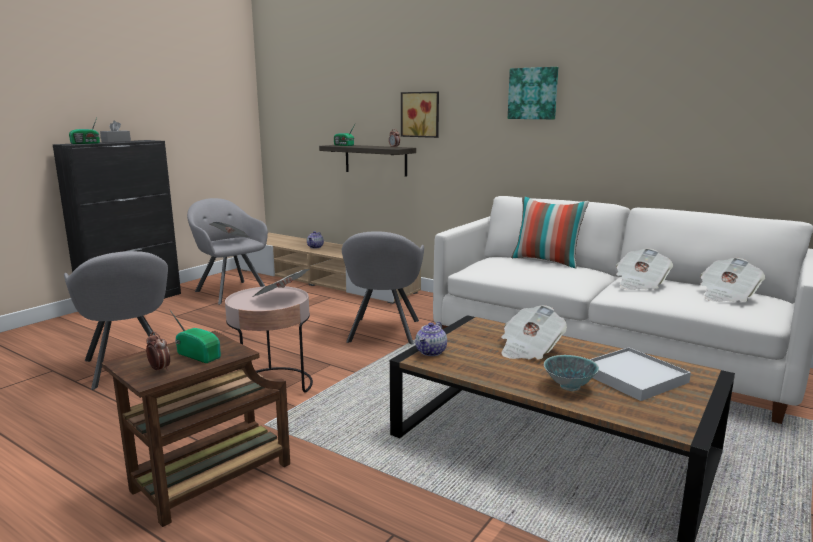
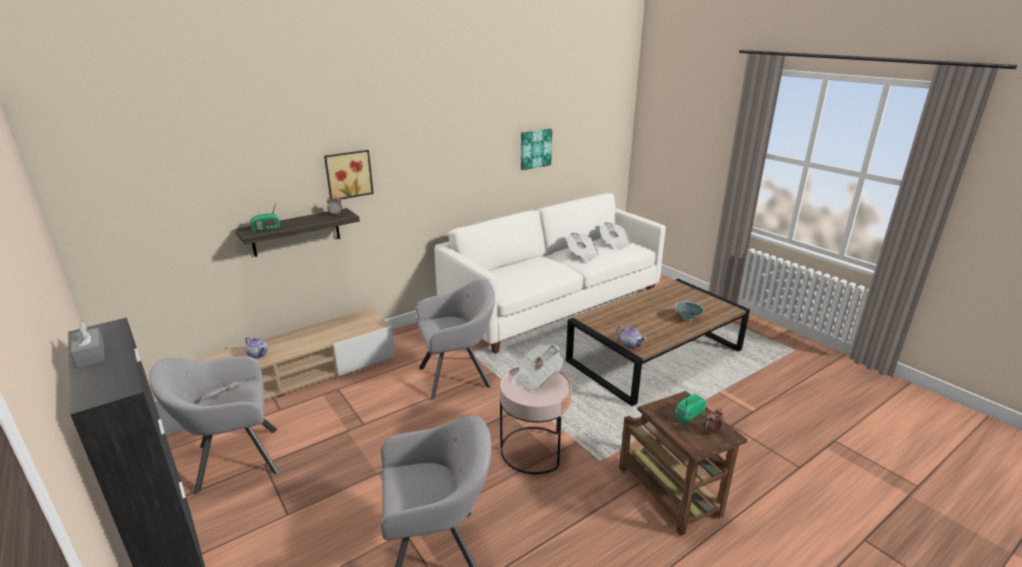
camera: 70 degrees left, 10 degrees up
(86, 143) = (112, 379): radio -> none
(383, 332) = (458, 376): grey armchair -> grey armchair turned 45 degrees counterclockwise
(529, 349) = (636, 315): newspaper -> none
(533, 93) = (452, 141): picture -> picture (535, 148)
(546, 261) = (514, 264): pillow -> none
(633, 377) = (679, 300): white tray -> none

